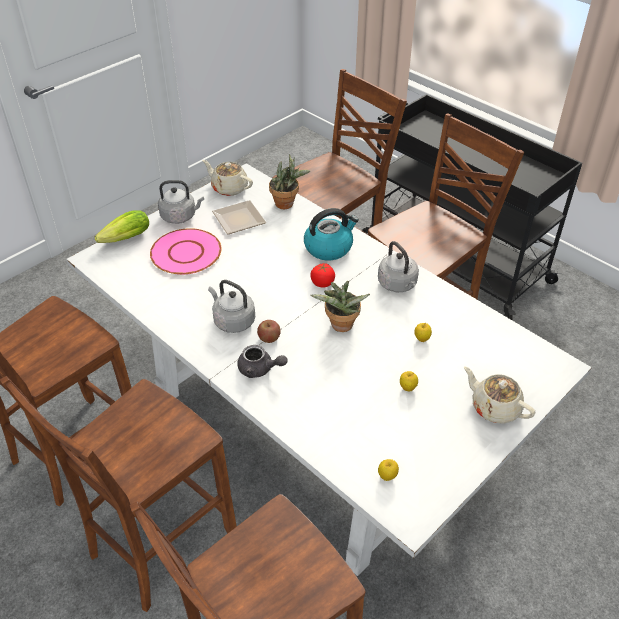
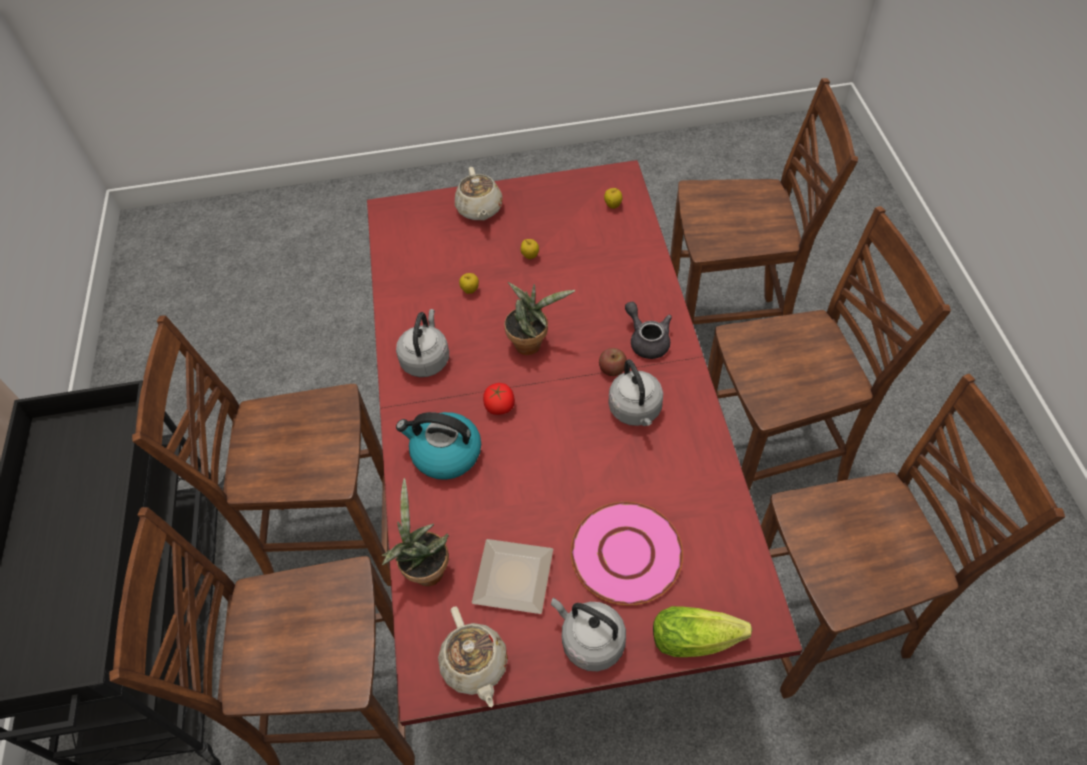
camera: 140 degrees left, 10 degrees up
(311, 428) = (552, 497): white dining table -> red dining table

